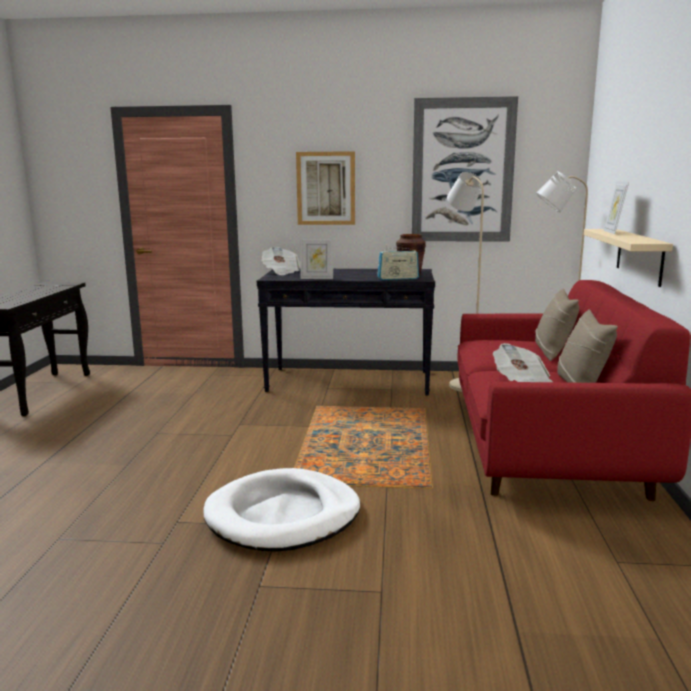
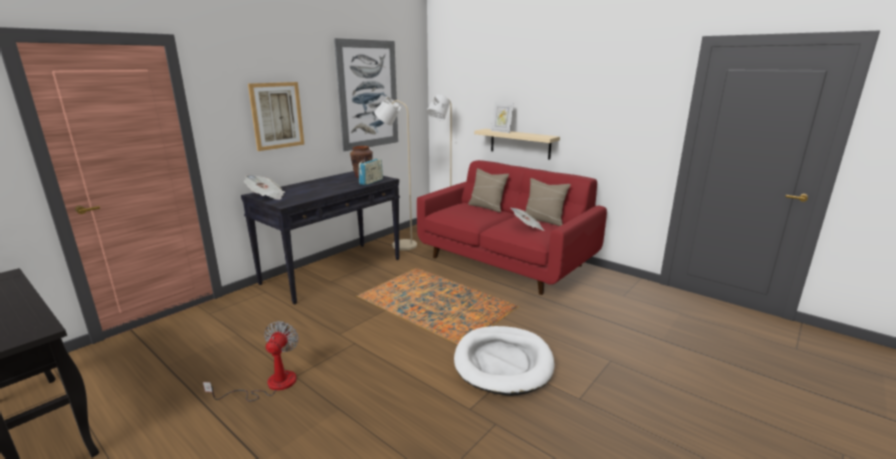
camera: 55 degrees left, 5 degrees up
(137, 430) = (270, 385): none -> fan
(317, 278) = (319, 195): picture frame -> none

